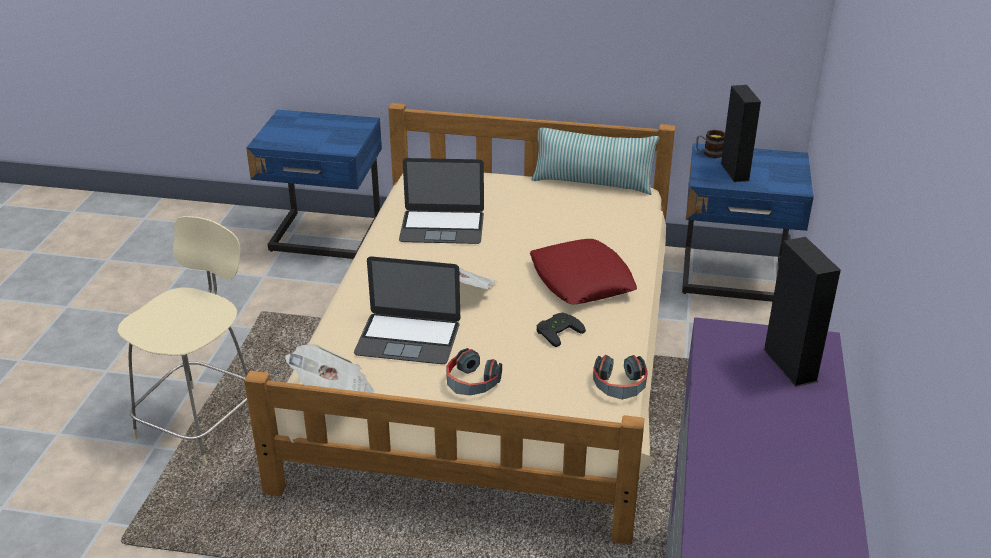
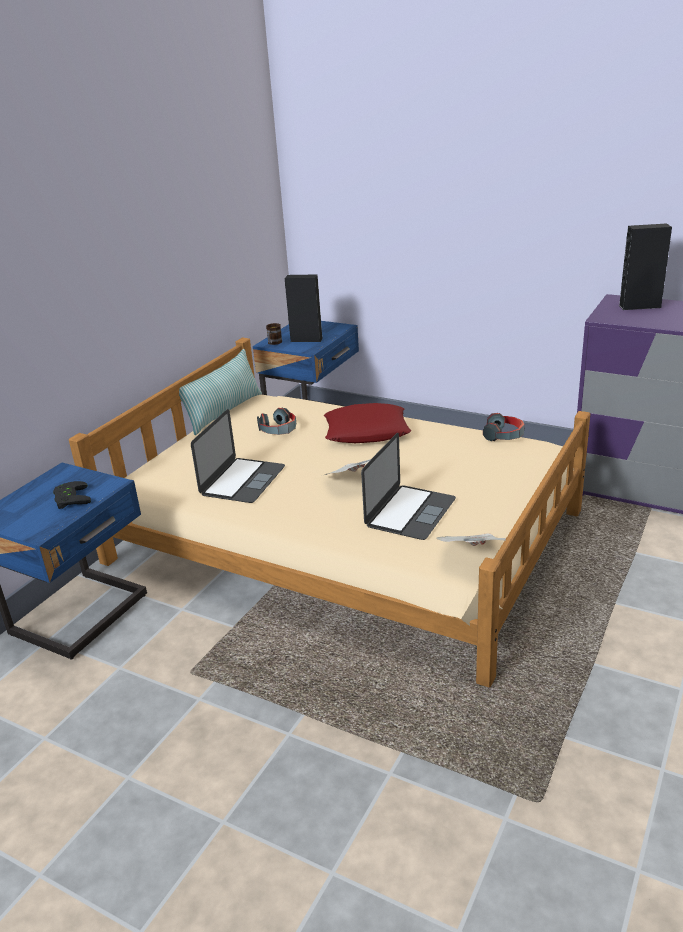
camera: 70 degrees left, 5 degrees down
(201, 422) = (362, 730): beige chair -> none
(471, 383) = (483, 489): headphones -> headphones (279, 430)
(557, 331) = (429, 448): black game controller -> black game controller (69, 498)

